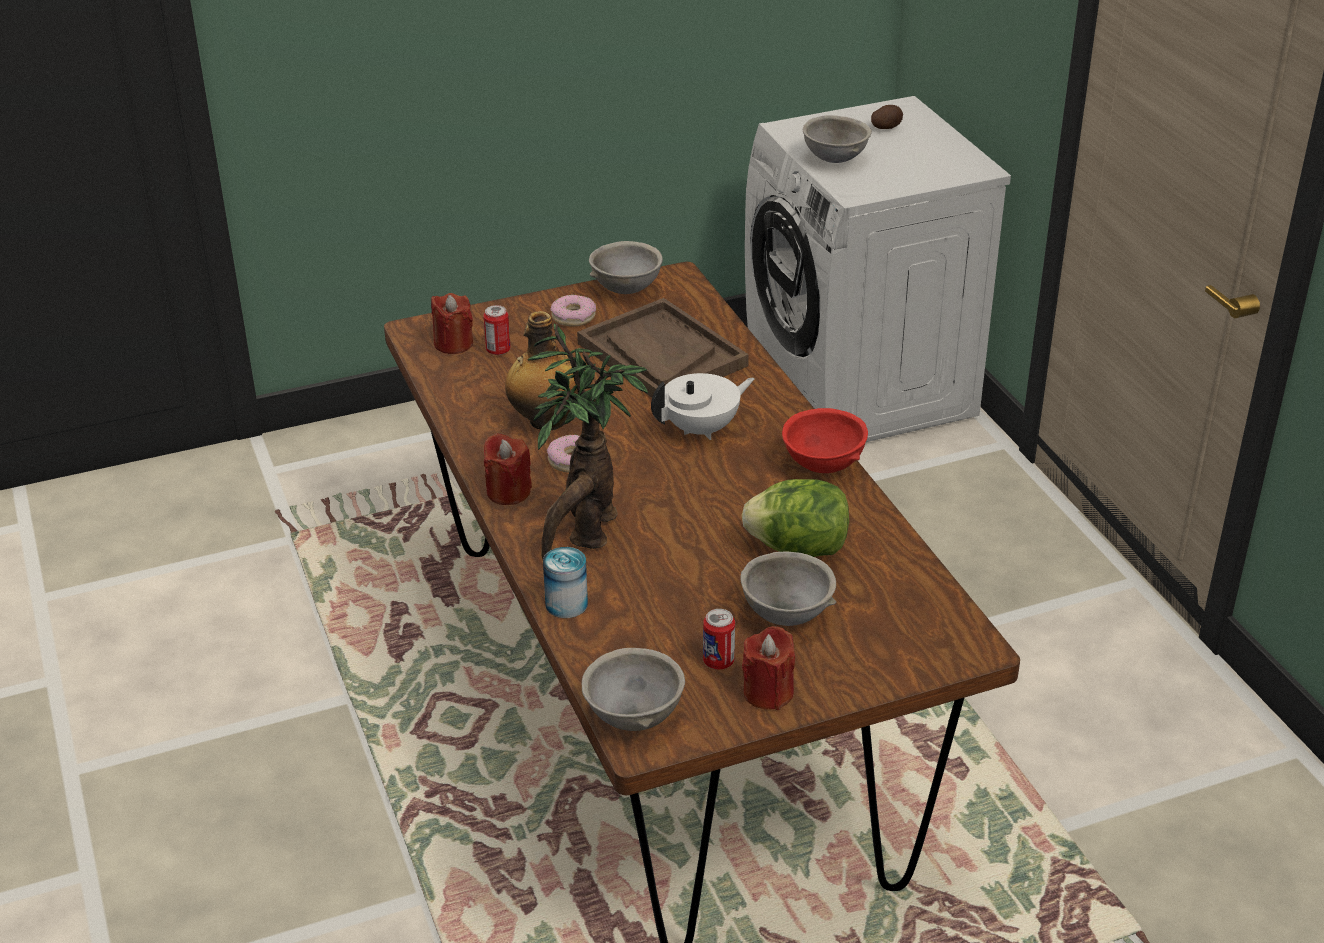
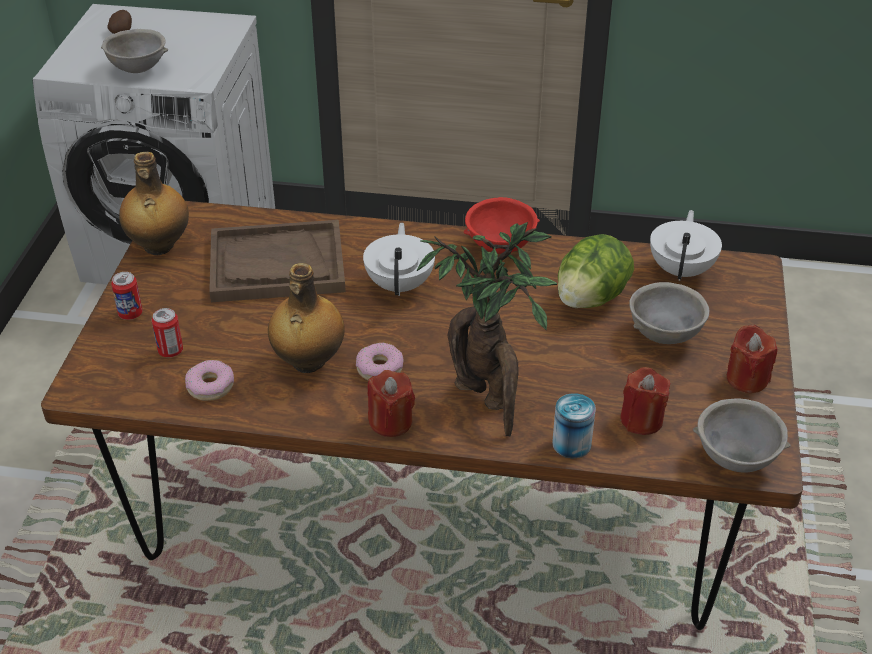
camera: 60 degrees left, 5 degrees up
(453, 344) = (129, 374): red candle -> red candle (641, 420)
(573, 317) = (168, 289): donut -> donut (210, 386)
(625, 289) = (159, 246): grey bowl -> bottle
(718, 662) = (697, 389): can -> can (130, 314)
(913, 595) = (682, 270): none -> white teapot

